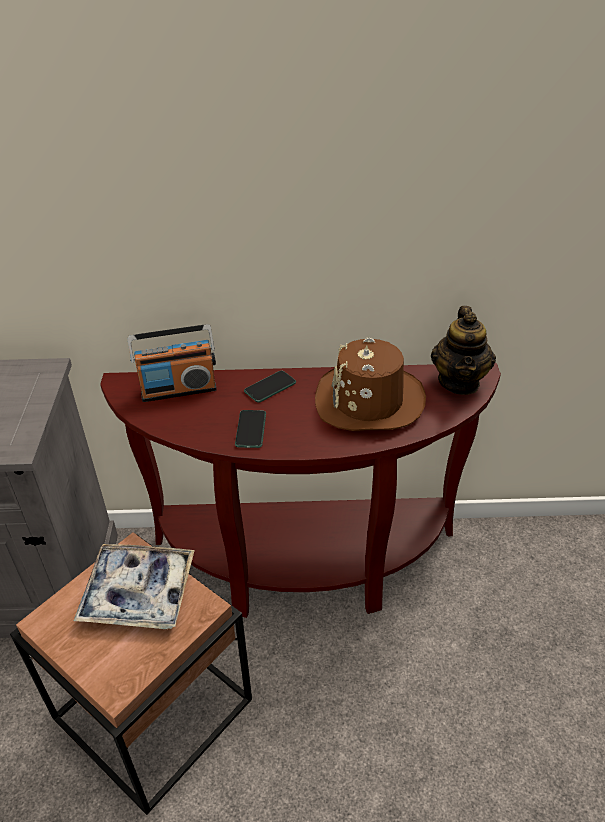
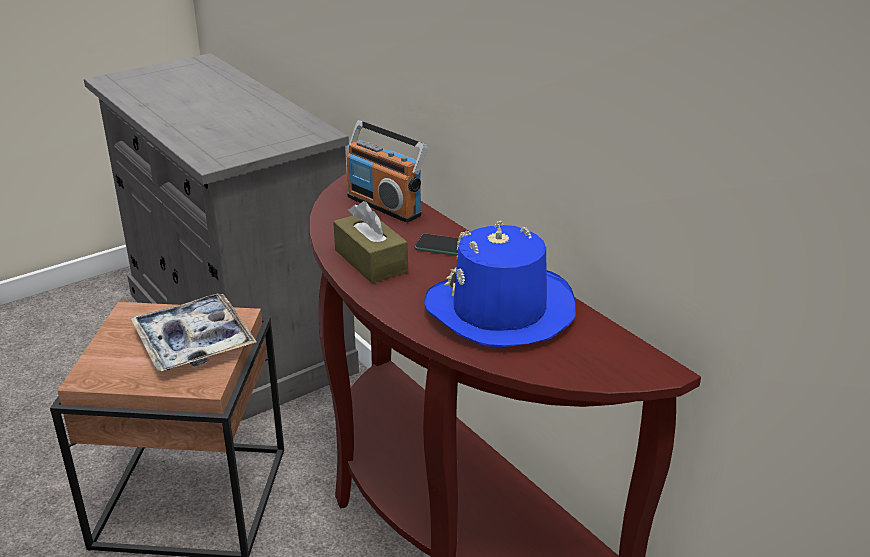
camera: 55 degrees right, 10 degrees down
(251, 429) = (371, 261): phone -> brown tissue box
(369, 401) = (499, 310): brown hat -> blue hat
(459, 382) = (618, 359): teapot -> none

